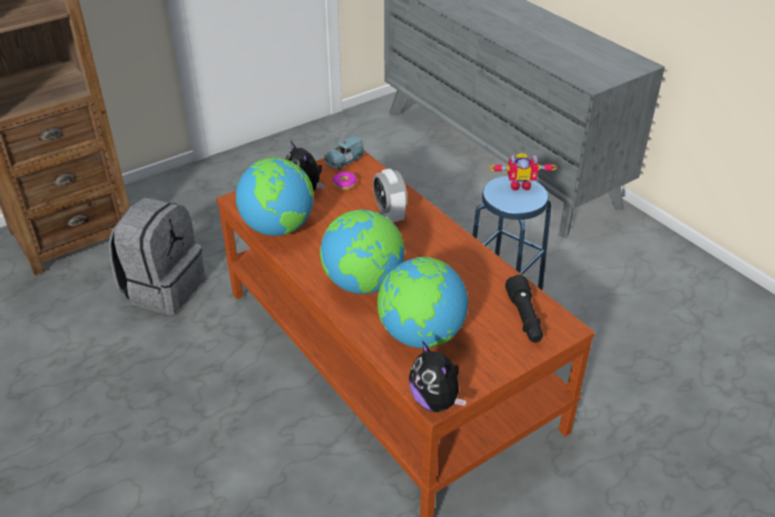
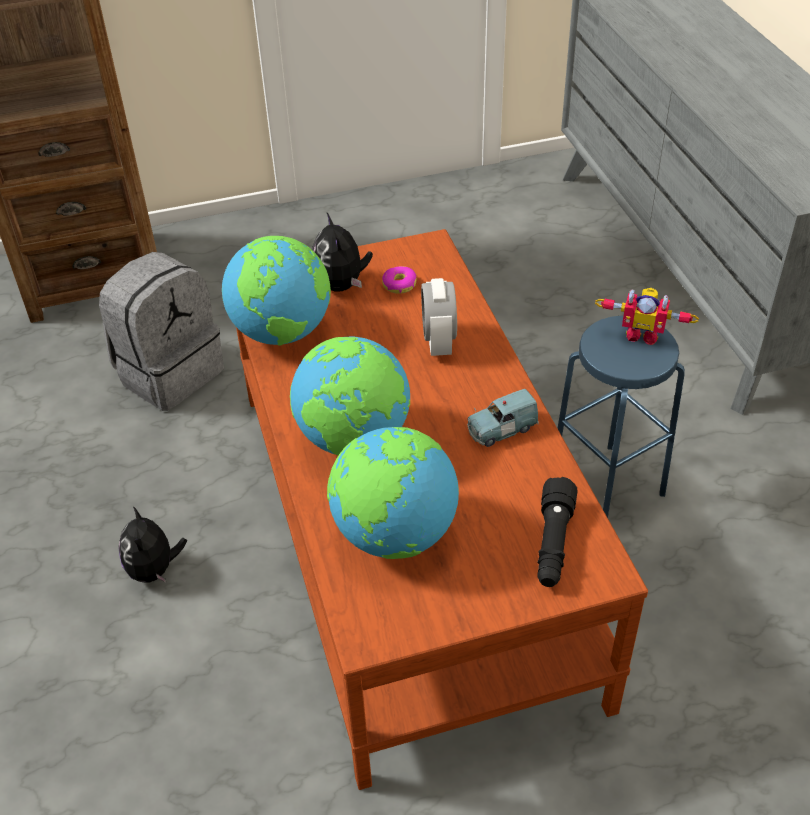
camera: 20 degrees right, 5 degrees up
(343, 161) = (414, 249): blue toy car -> blue toy car (501, 429)
(436, 401) = (368, 638): plush toy -> plush toy (154, 570)

